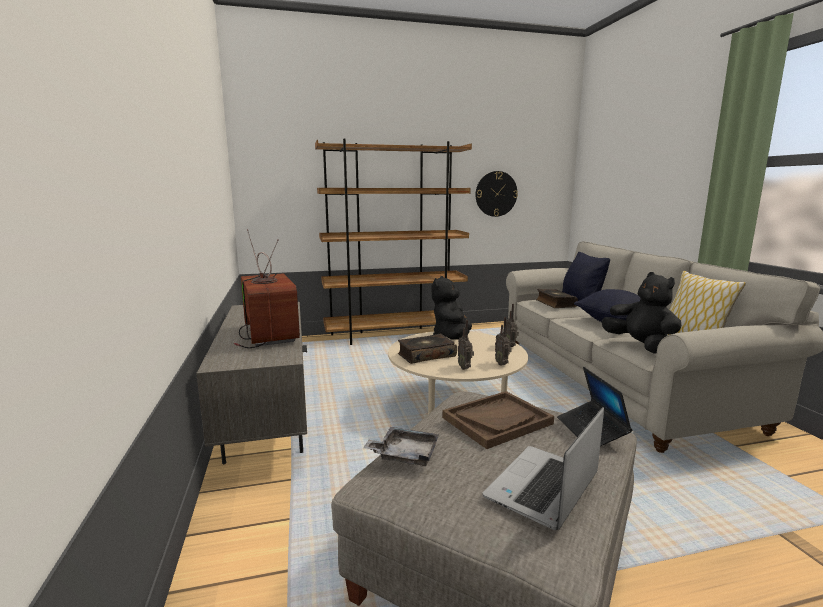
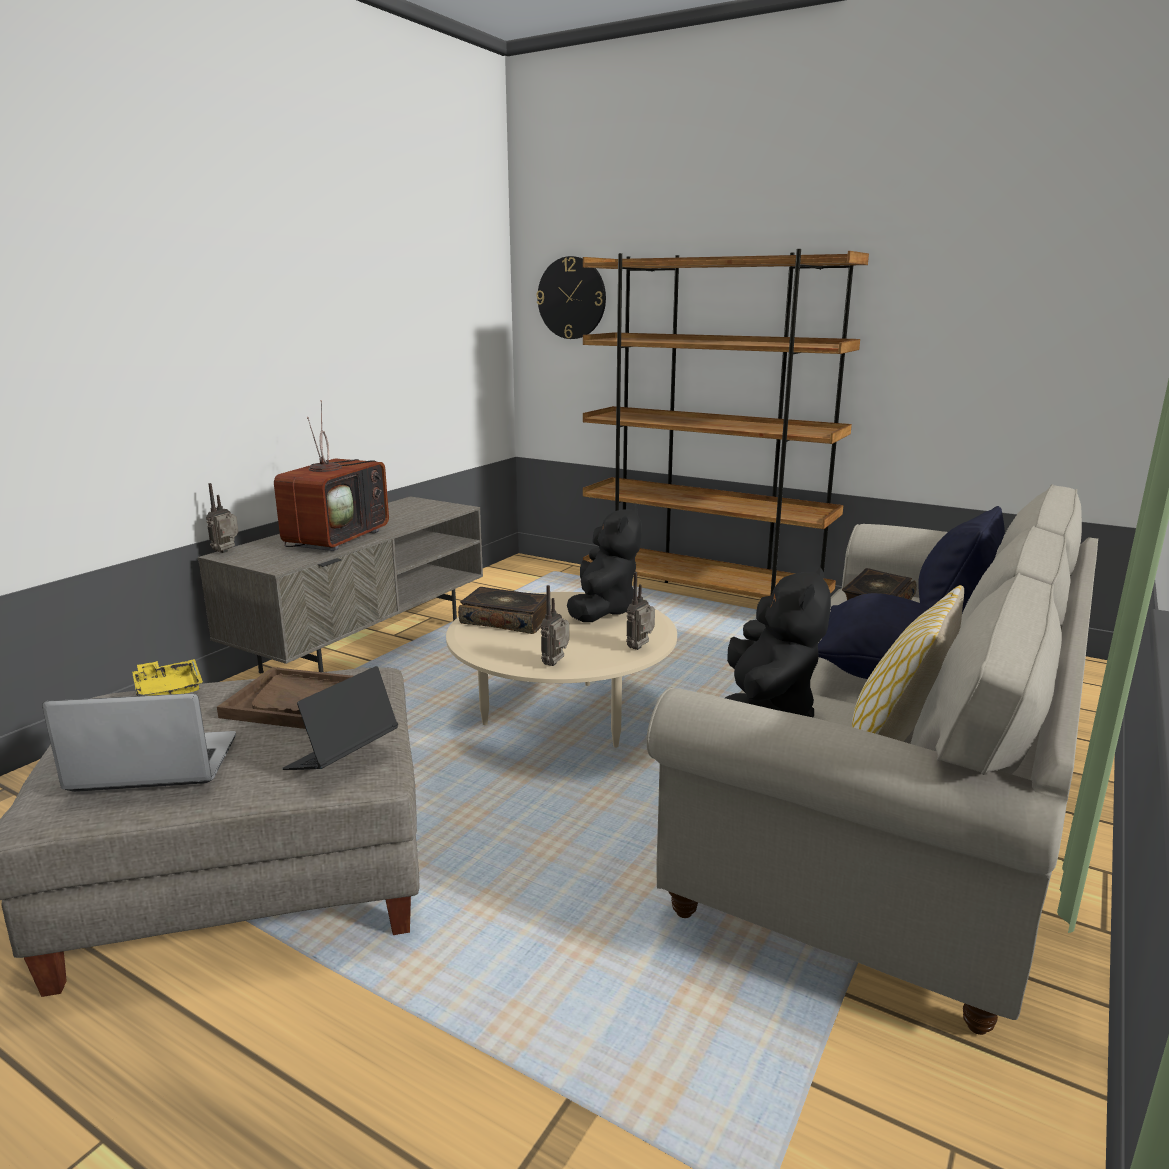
camera: 45 degrees right, 5 degrees up
(404, 454) = (168, 689): grey tray -> yellow tray
(452, 337) = (603, 610): black plush toy -> black plush toy turned 135 degrees clockwise
(465, 368) = (501, 651): radio -> radio (227, 552)
(496, 194) = (955, 354): wall clock -> wall clock (571, 298)

